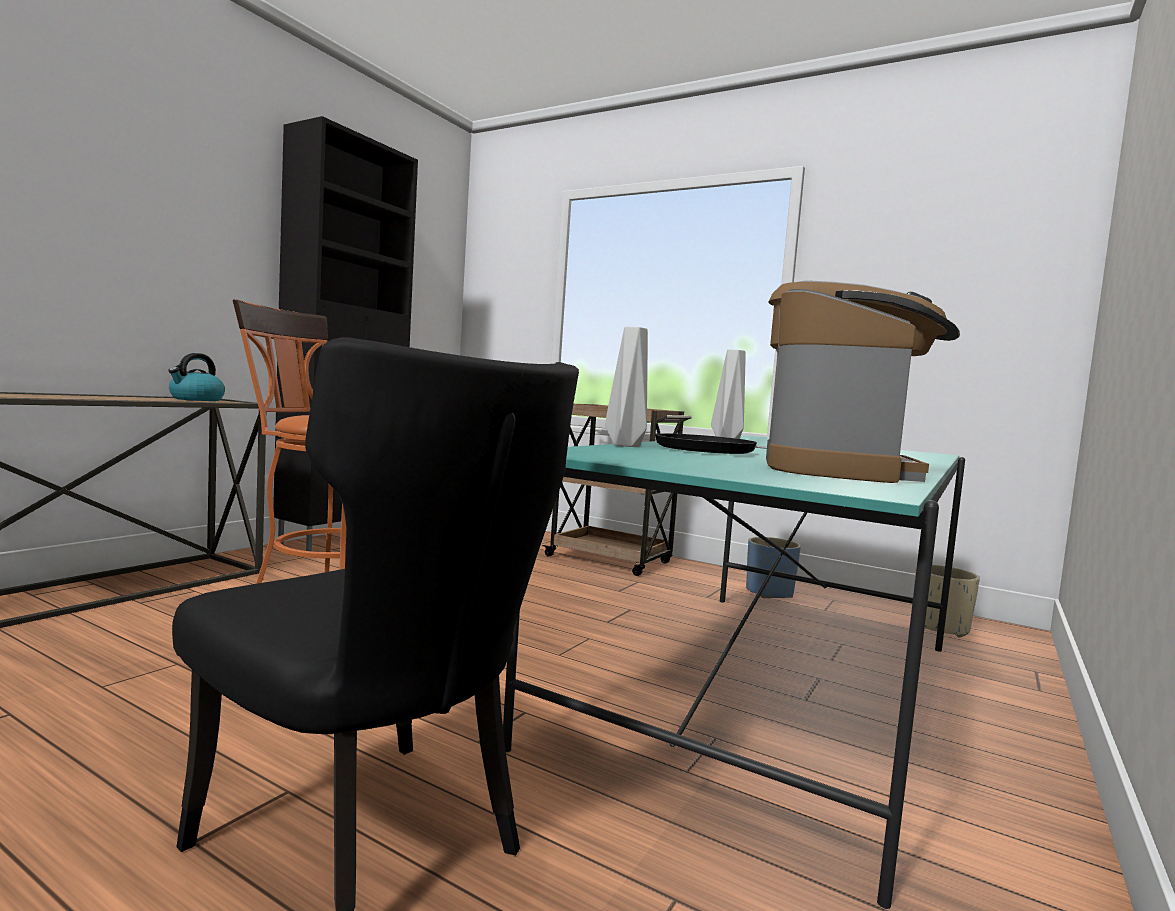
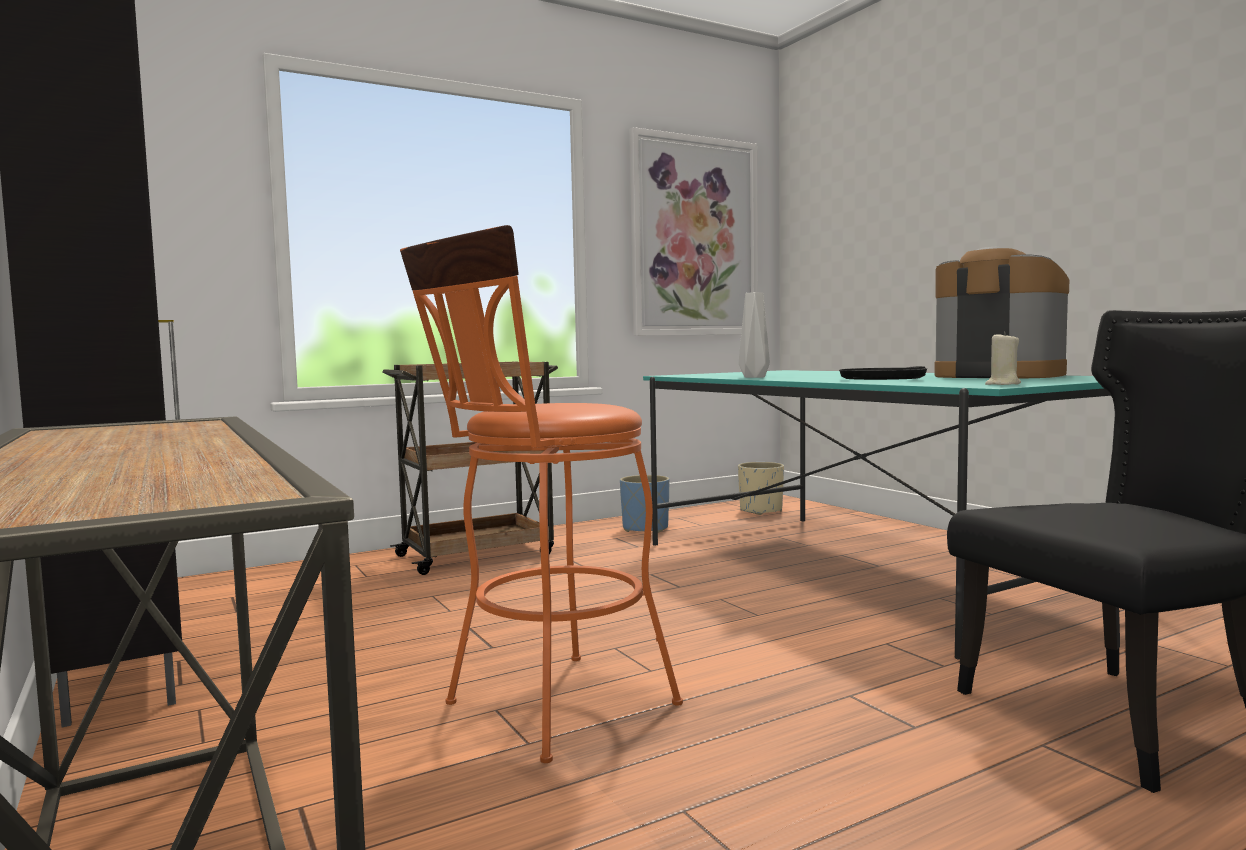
camera: 60 degrees left, 0 degrees up
(196, 399) = (109, 430): kettle -> none
(592, 455) = (1002, 384): none -> beige candle
(625, 445) = (878, 382): grey vase -> none
(938, 292) = (694, 237): none -> picture

